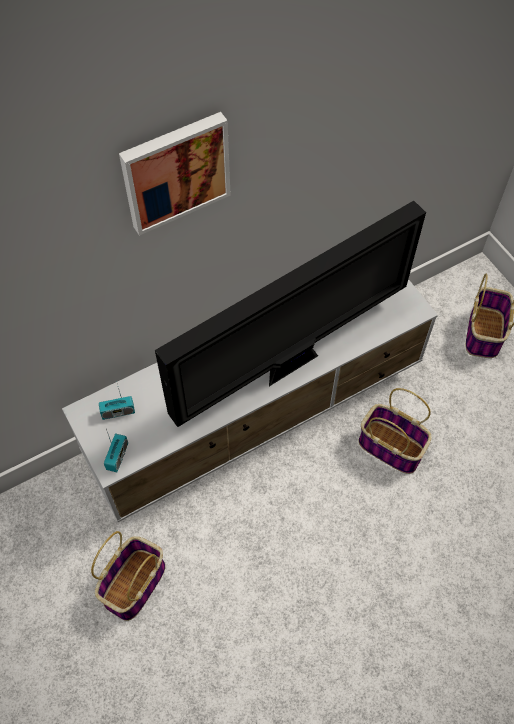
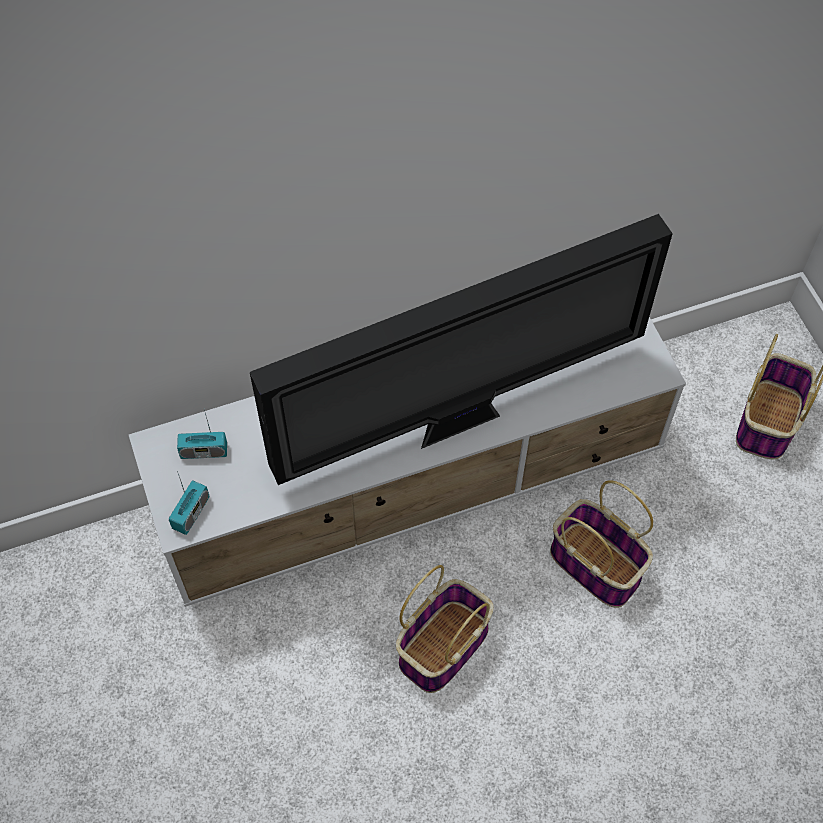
camera: 10 degrees right, 0 degrees up
(134, 583) = (195, 696): basket -> basket (444, 645)
(175, 171) = (308, 129): picture -> none

